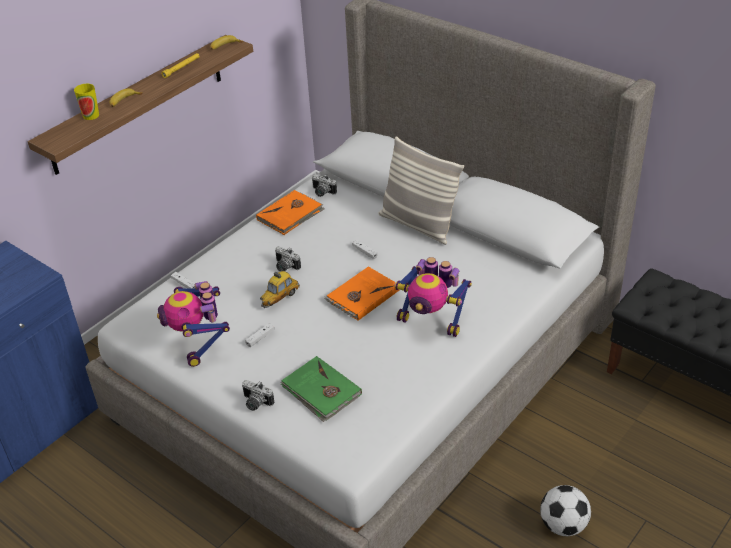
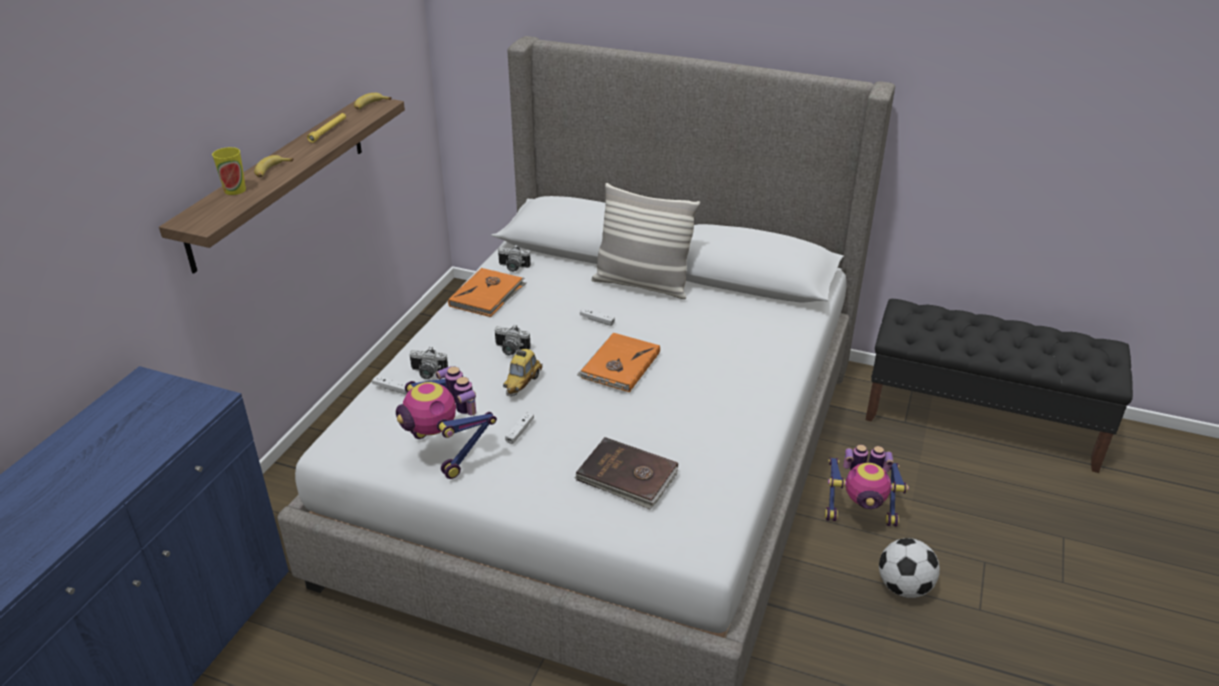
camera: 20 degrees left, 5 degrees down
(255, 403) = (553, 506): camera -> camera (427, 373)
(321, 391) = (627, 477): green book -> brown book
(431, 321) = (713, 379): toy robot -> toy robot (860, 514)

